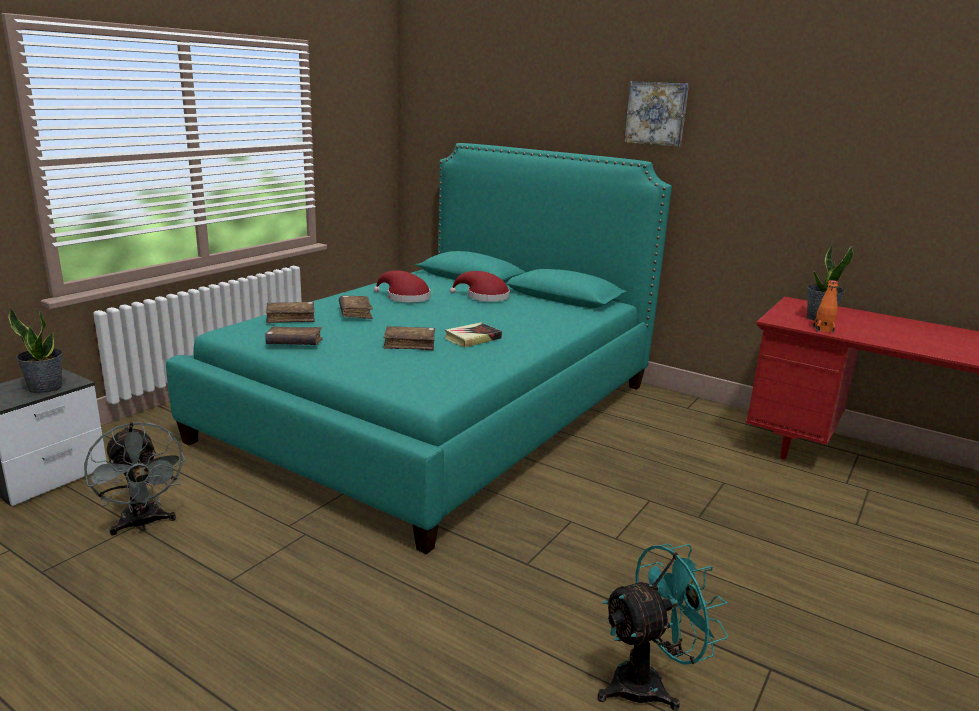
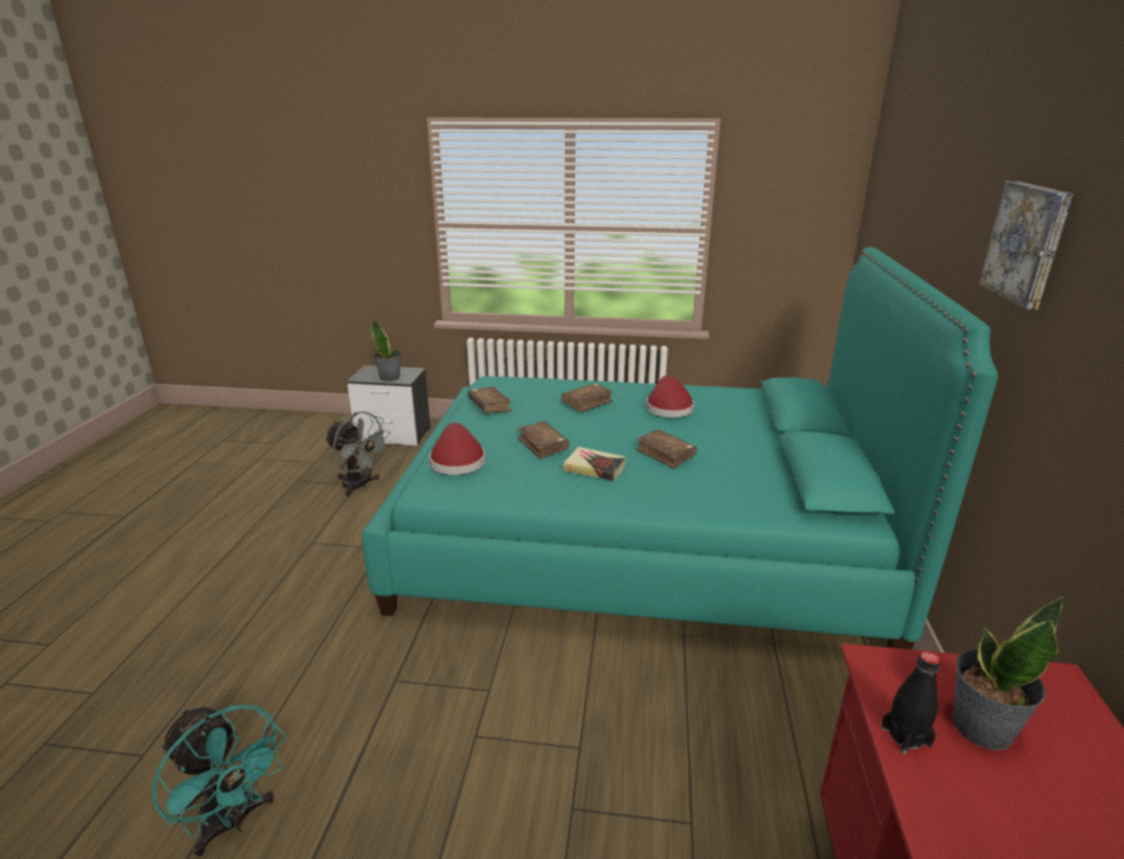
camera: 65 degrees right, 5 degrees up
(143, 524) = (360, 486): grey fan -> grey fan turned 90 degrees counterclockwise
(291, 318) = (540, 387): brown book -> brown book (665, 454)
(484, 297) = (739, 439): red hat -> red hat (457, 461)
(823, 329) = (905, 736): orange bottle -> black bottle

